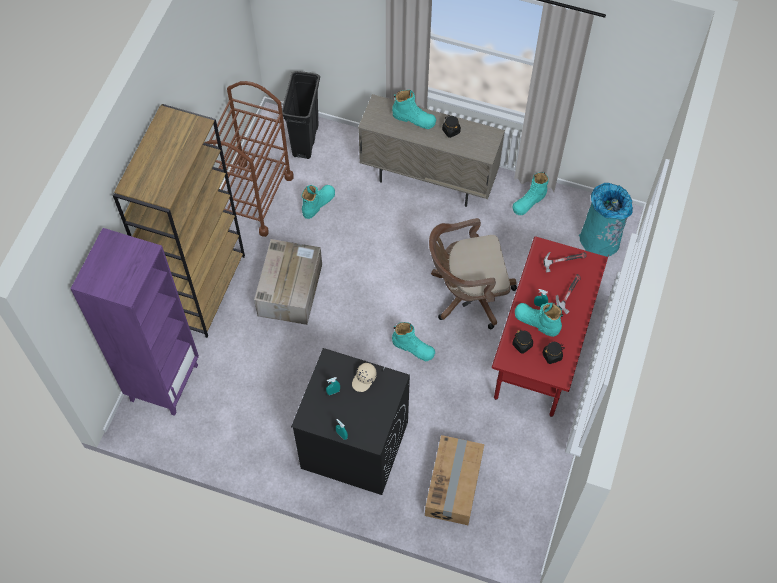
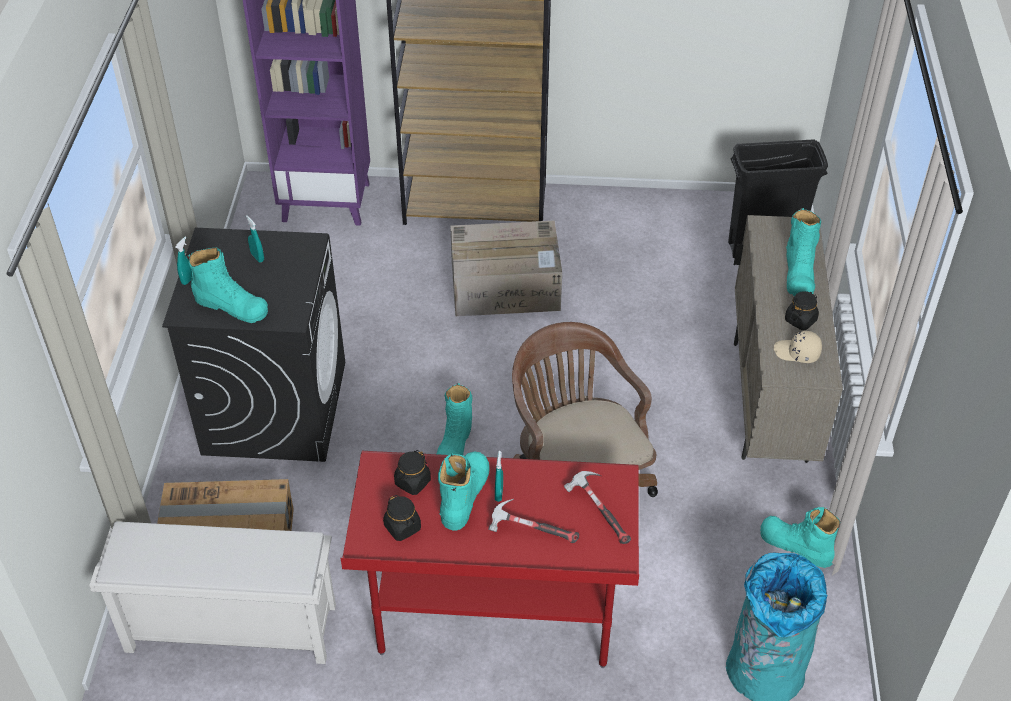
camera: 75 degrees right, 15 degrees down
(253, 198) = (638, 218): brown cart -> none
(318, 203) = (662, 284): turquoise boot -> turquoise boot (231, 305)
(364, 379) = (285, 285): beige cap -> beige cap (797, 353)
(517, 493) = (229, 629): none -> white shoe rack

